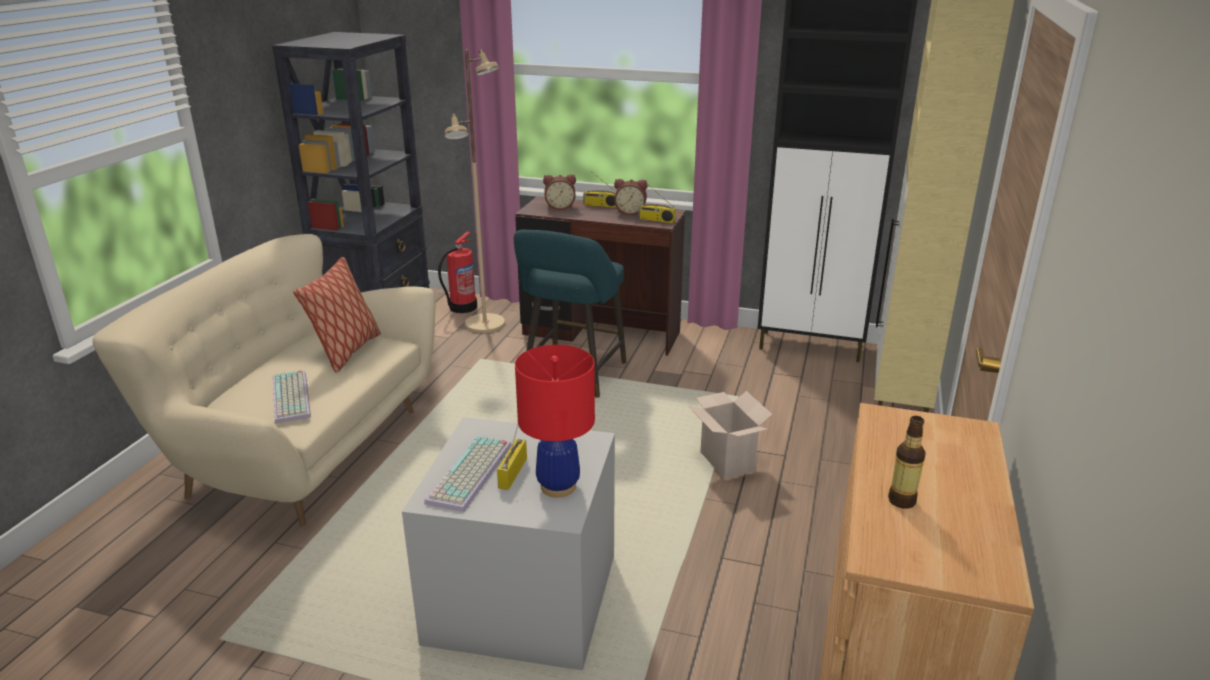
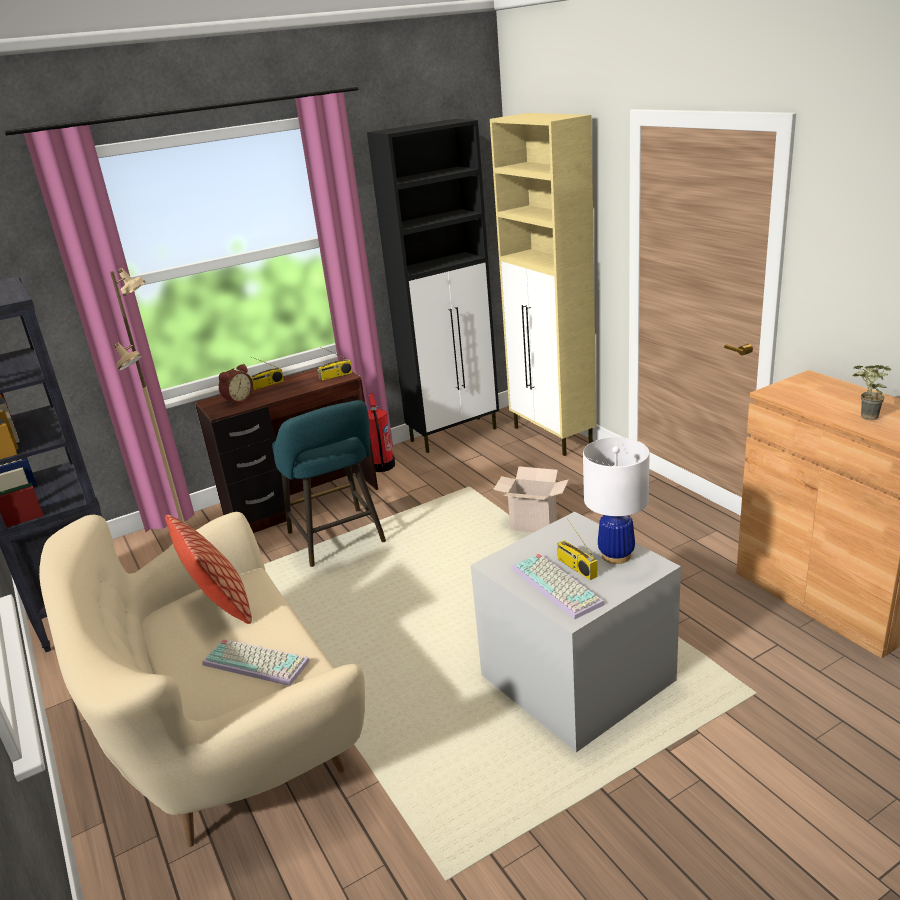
camera: 45 degrees left, 0 degrees up
(462, 307) = (140, 550): fire extinguisher -> fire extinguisher (381, 466)
(558, 486) = (616, 555): red table lamp -> white table lamp
(630, 212) = (303, 379): alarm clock -> none
(901, 501) = (864, 417): bottle -> potted plant

